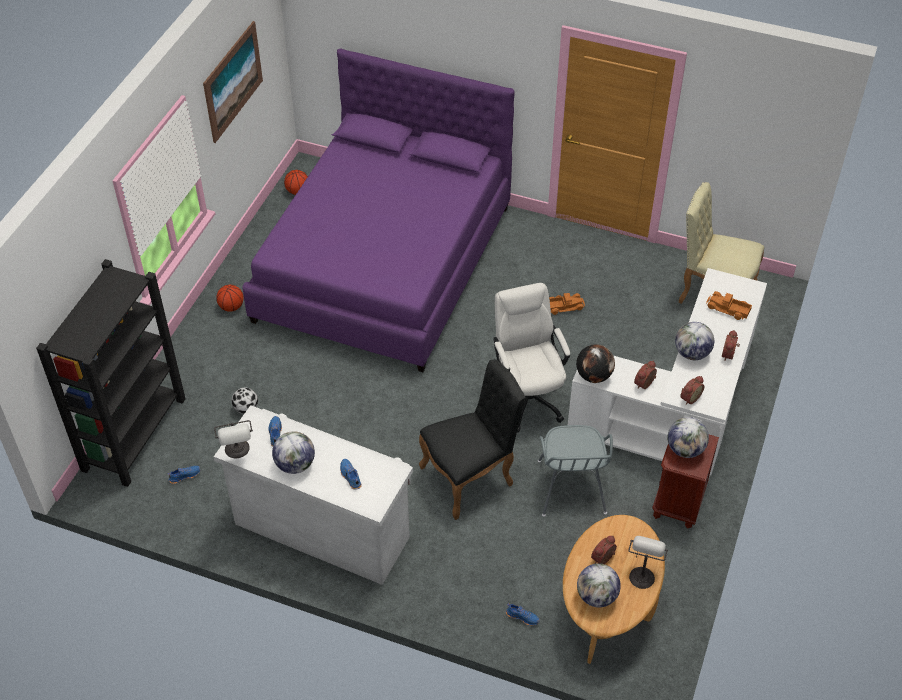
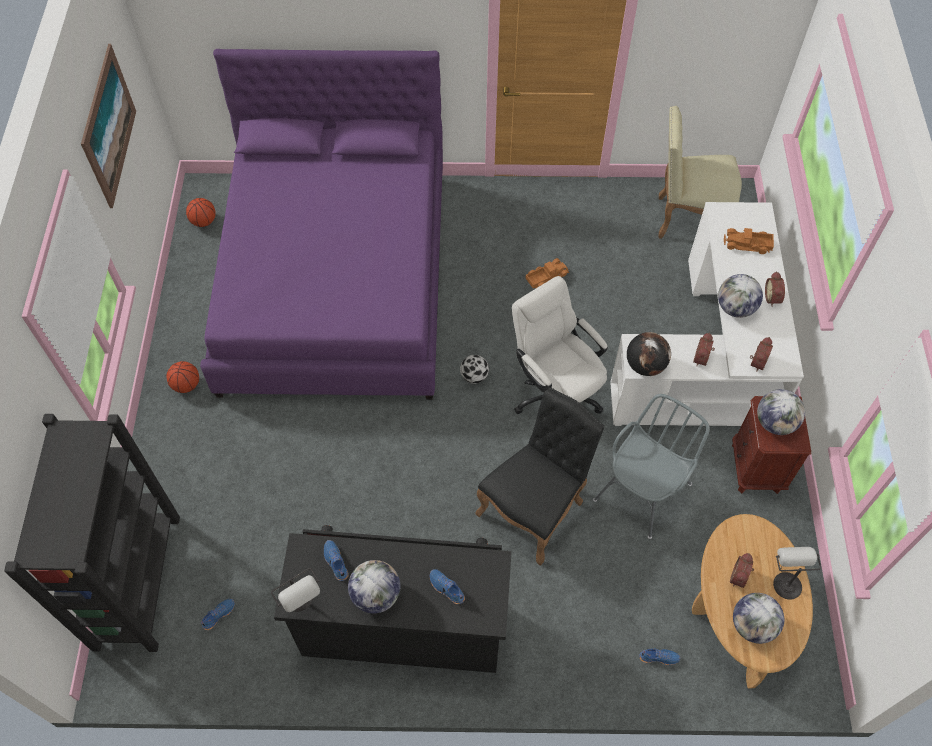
camera: 20 degrees left, 10 degrees up
(246, 409) = (255, 506): football -> football (474, 376)
(324, 527) = (403, 624): white dresser -> black dresser
(571, 489) = (644, 488): grey chair -> grey chair turned 120 degrees counterclockwise

